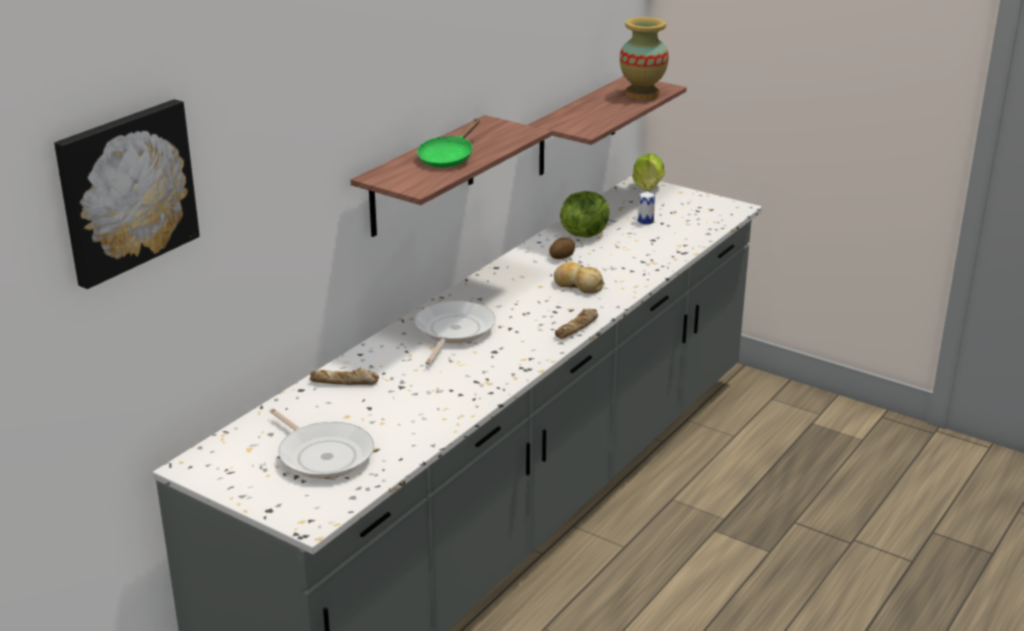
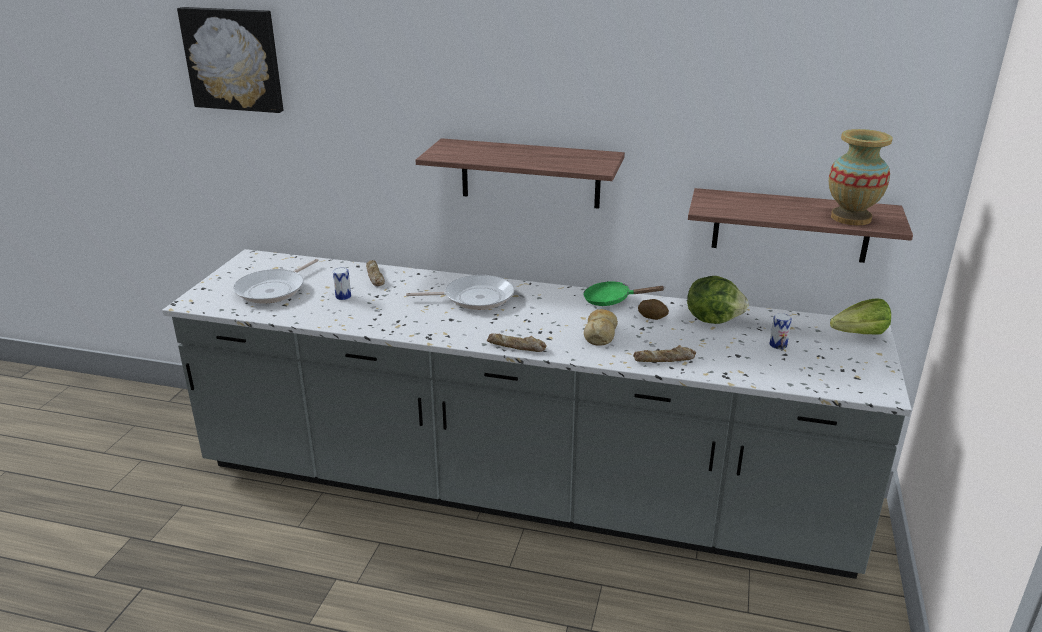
camera: 70 degrees right, 0 degrees up
(385, 408) = (343, 296): none -> can
(448, 158) = (508, 154): green frying pan -> green frying pan (612, 300)
(643, 269) = (664, 359): none -> bread

